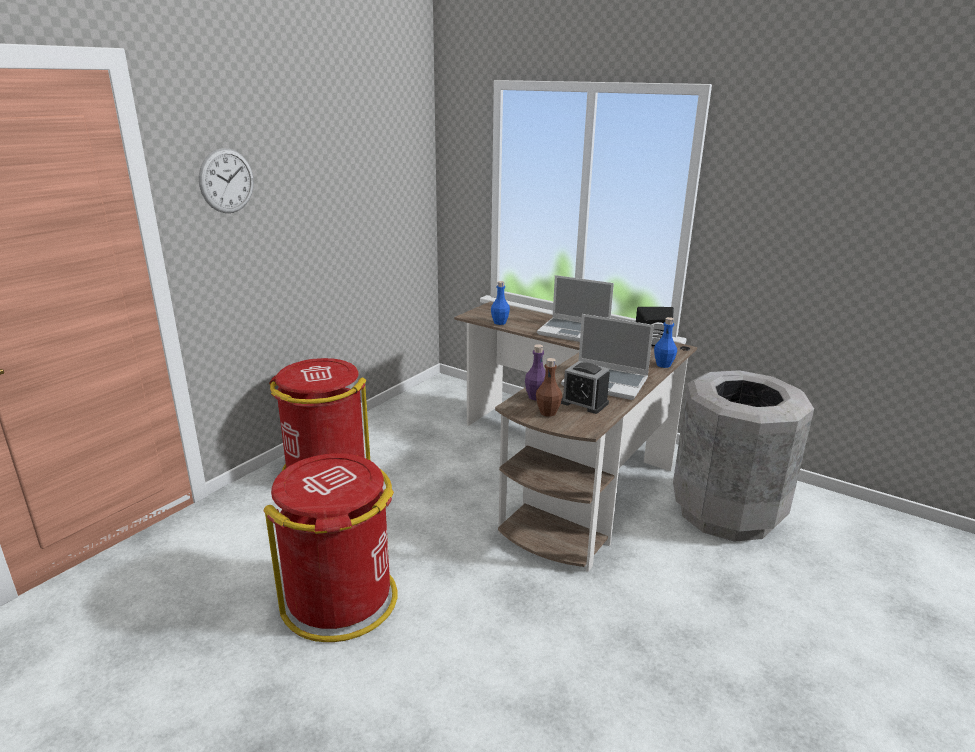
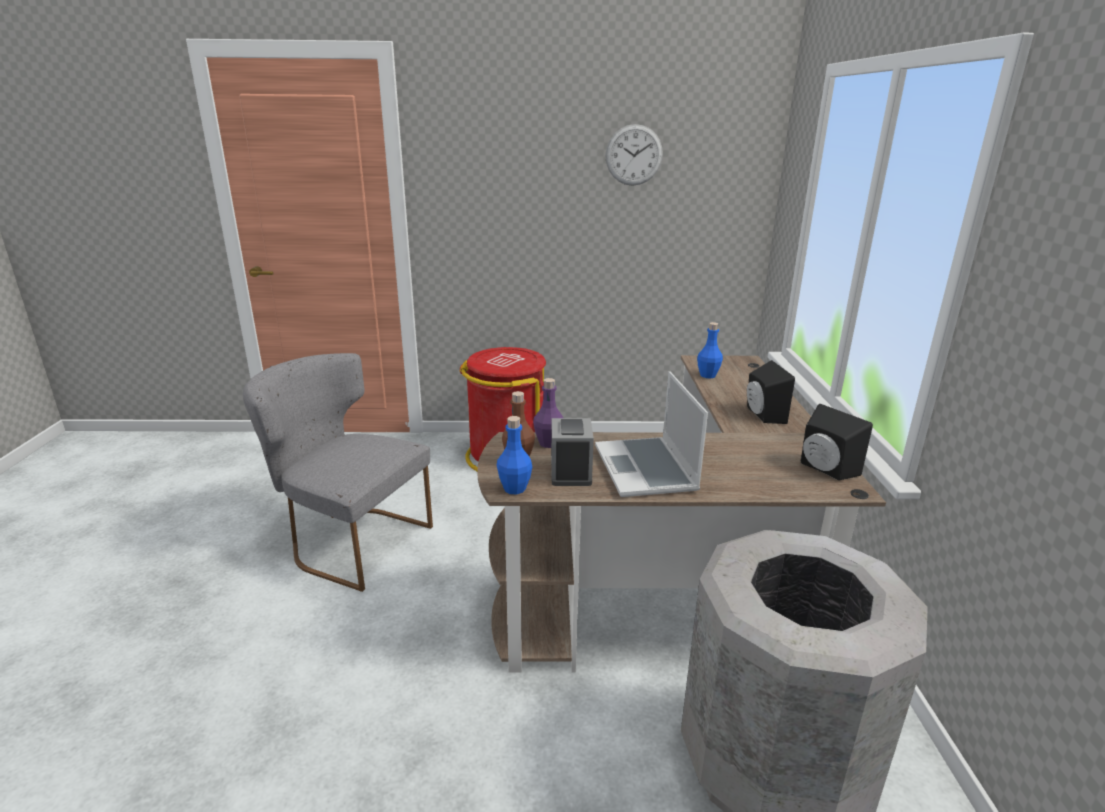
camera: 55 degrees right, 0 degrees up
(226, 181) = (475, 163): wall clock -> wall clock (634, 155)
(341, 600) = (350, 541): red trash can -> grey chair
(574, 332) = (762, 415): laptop -> black speaker
(663, 365) = (768, 492): blue bottle -> blue bottle (514, 488)

